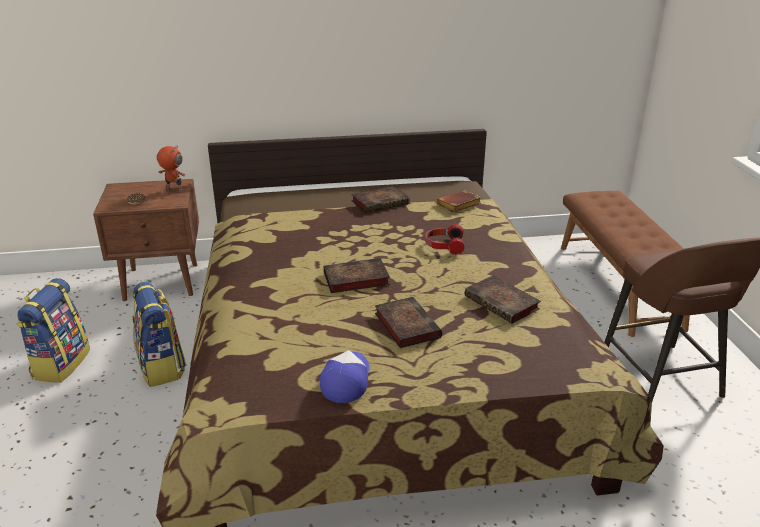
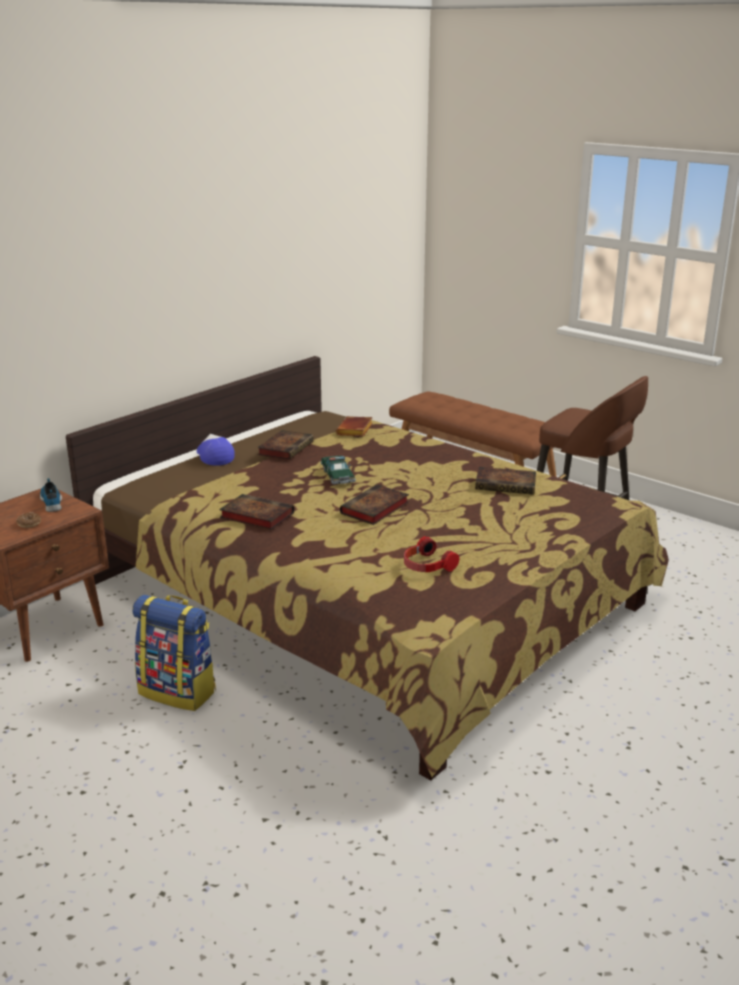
camera: 40 degrees left, 5 degrees down
(60, 363) = (56, 741): backpack -> none
(174, 190) = (52, 501): toy robot -> shoe
(346, 380) = (489, 570): cap -> cap (214, 456)
(377, 239) = (337, 476): none -> toy car
(405, 325) = (467, 523): book -> book (255, 516)
(444, 246) = (398, 463): headphones -> headphones (426, 566)

